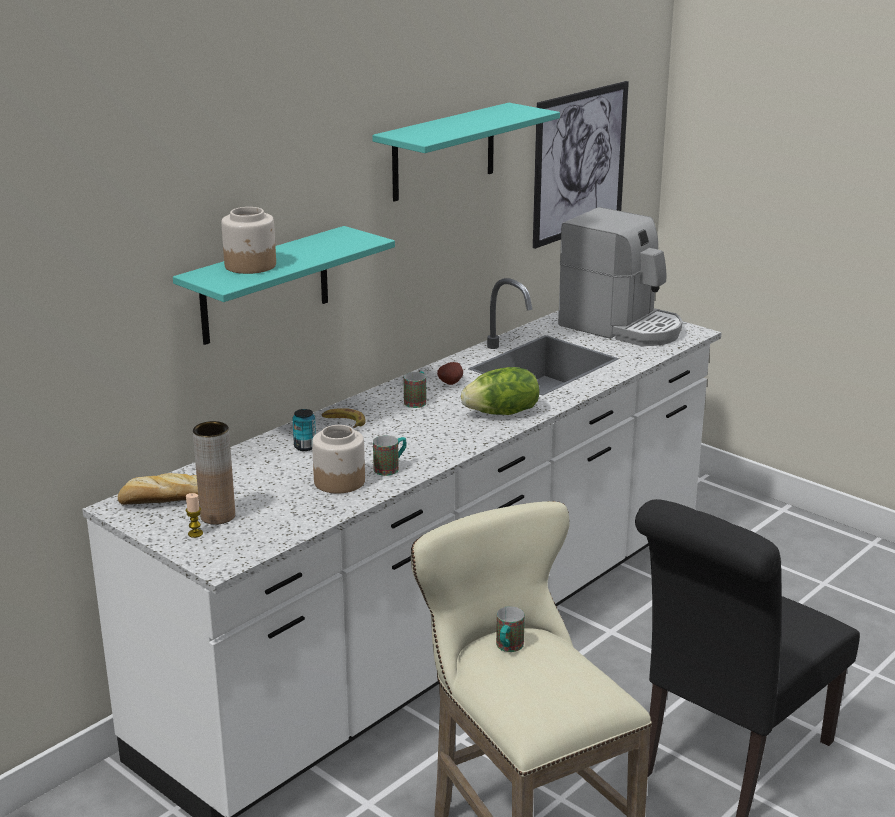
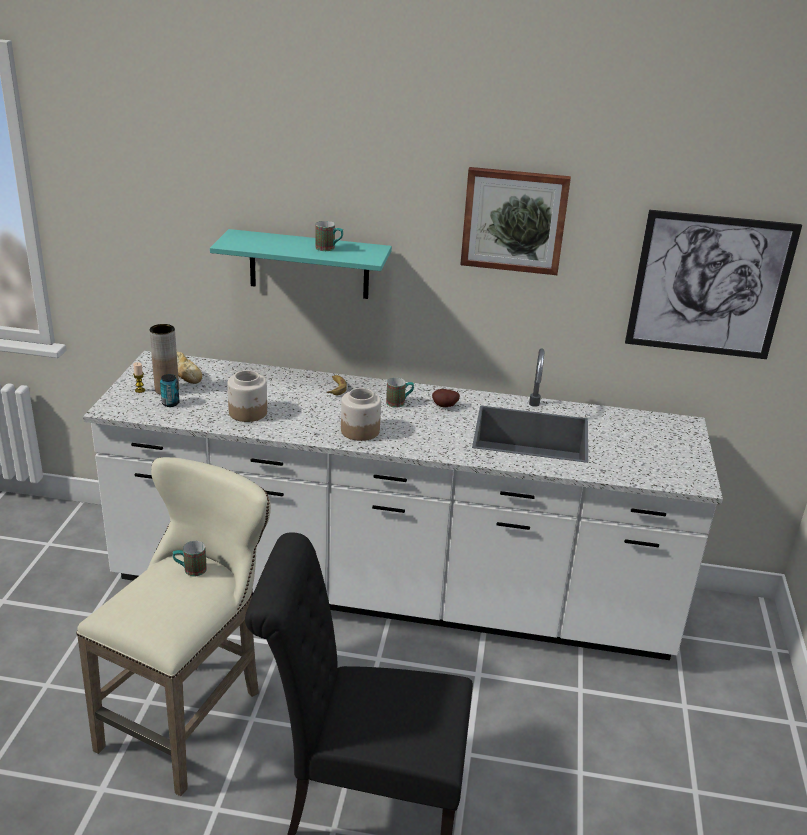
camera: 55 degrees right, 5 degrees up
(251, 266) = (271, 241): jar -> jar (360, 431)
(305, 447) = (285, 386): can -> can (170, 403)
(391, 468) = (285, 424): mug -> mug (329, 249)
(443, 152) = (514, 220): turquoise shelf -> picture
(502, 413) = (419, 440): lettuce -> none
(622, 327) = (655, 447): coffee machine -> none

